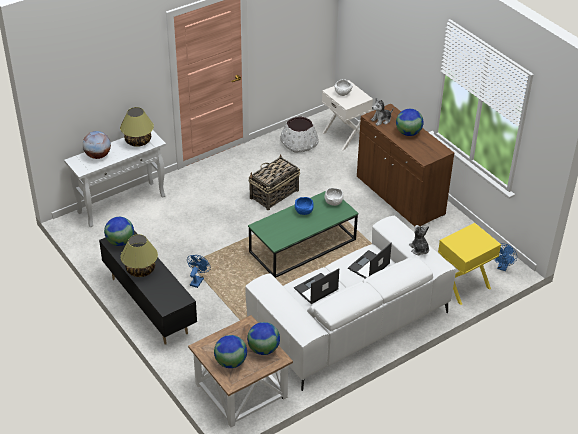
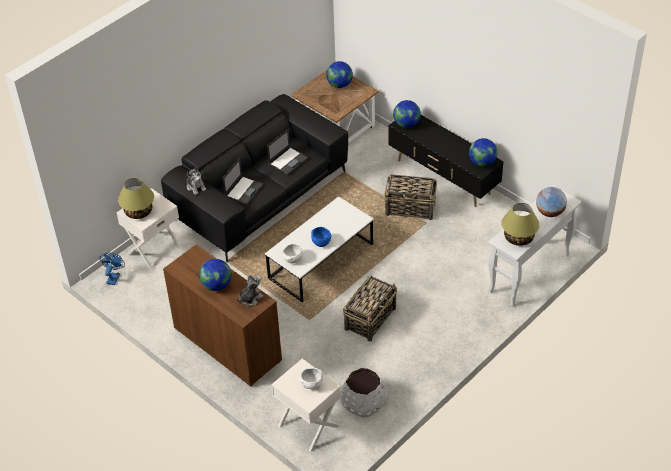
camera: 170 degrees right, 5 degrees up
(140, 270) = (449, 141): table lamp -> table lamp (139, 212)
(197, 280) = (411, 208): blue fan -> basket
(263, 349) = (317, 98): globe -> globe (406, 124)
(302, 246) = (321, 262): green coffee table -> white coffee table
(349, 321) = (259, 196): white sofa -> black sofa
(463, 286) = (154, 250): yellow nightstand -> white nightstand

